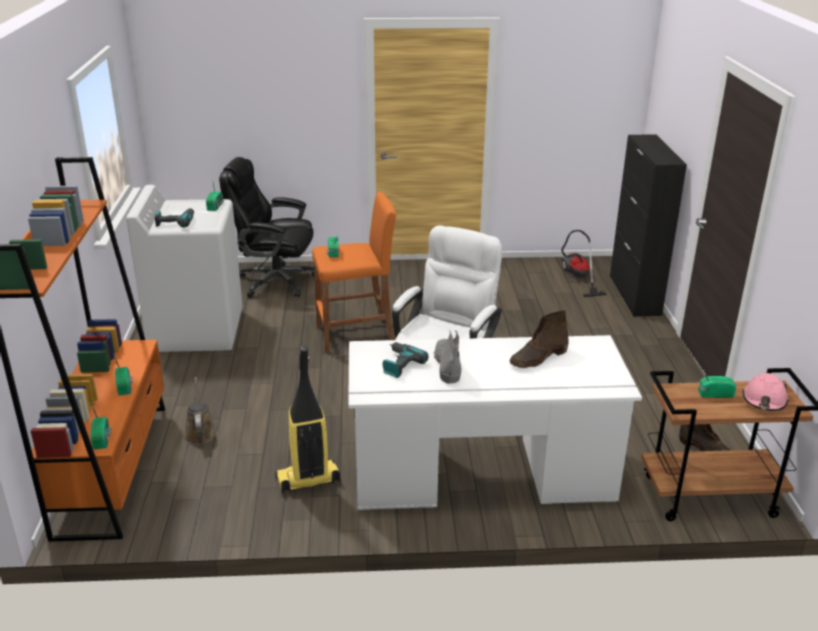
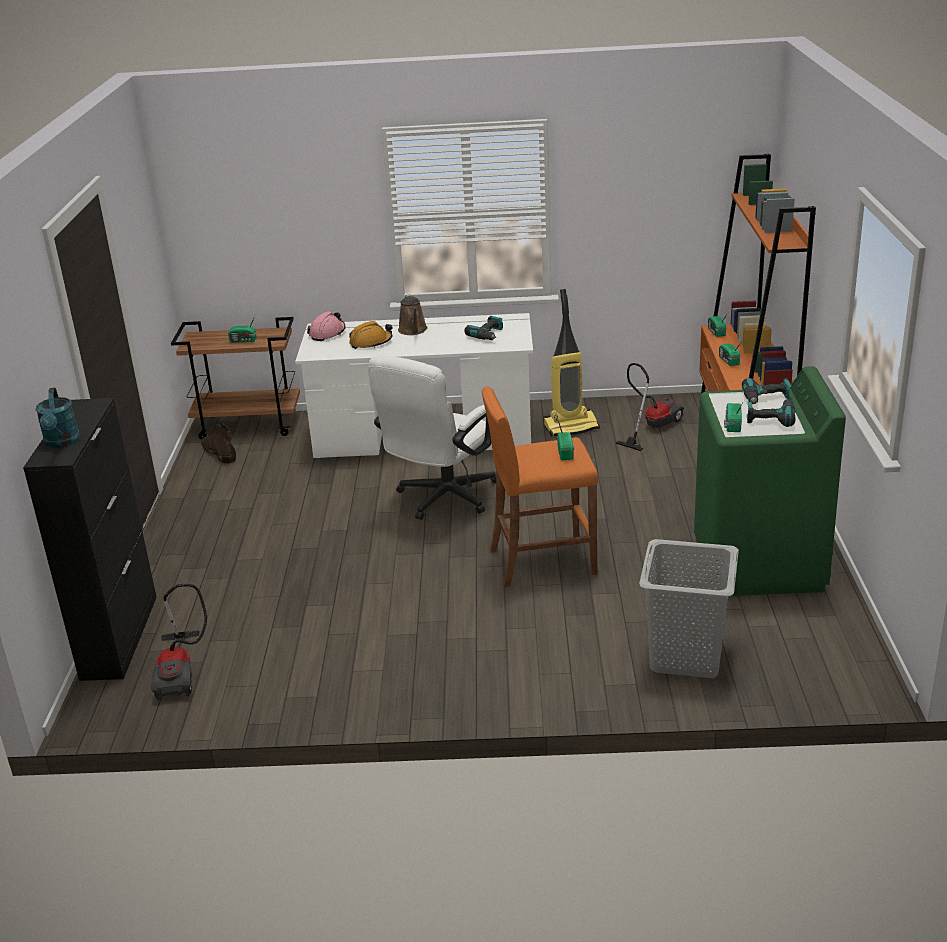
camera: 175 degrees left, 0 degrees up
(185, 210) = (770, 418): none -> power drill
(196, 330) = (759, 564): white washing machine -> green washing machine
(200, 433) = (682, 456): brown watering can -> brown watering can (413, 330)
(213, 477) = (652, 427): none -> vacuum cleaner
(275, 281) = (686, 657): black office chair -> grey laundry basket
(447, 364) = (449, 336): grey boot -> none
(538, 358) = (371, 342): brown boot -> orange hard hat
(650, 143) = (62, 443): none -> turquoise watering can
(764, 400) = (210, 338): pink hard hat -> pink hard hat (327, 333)

